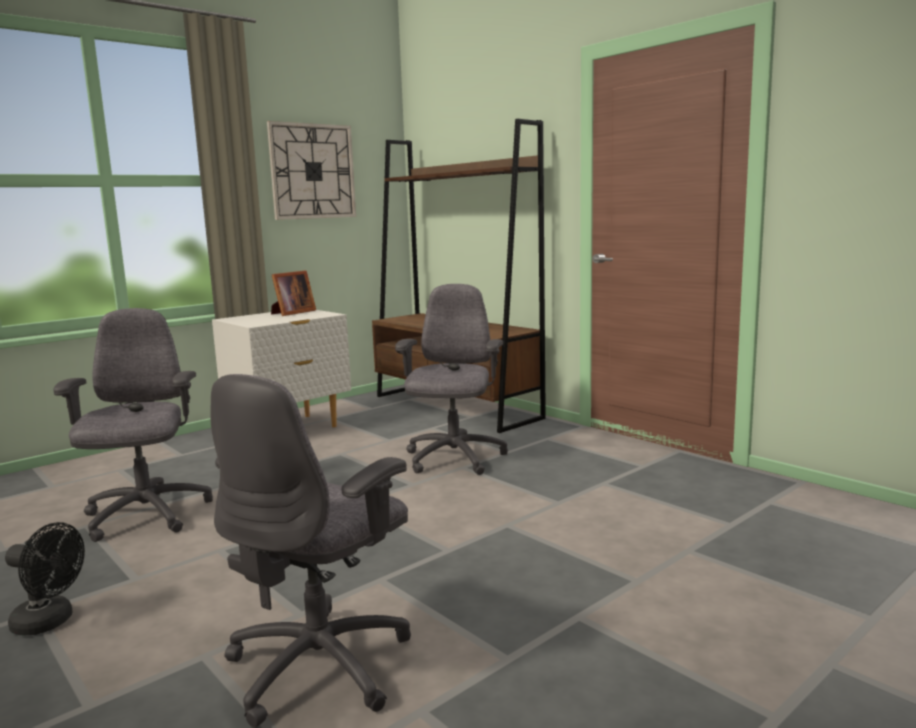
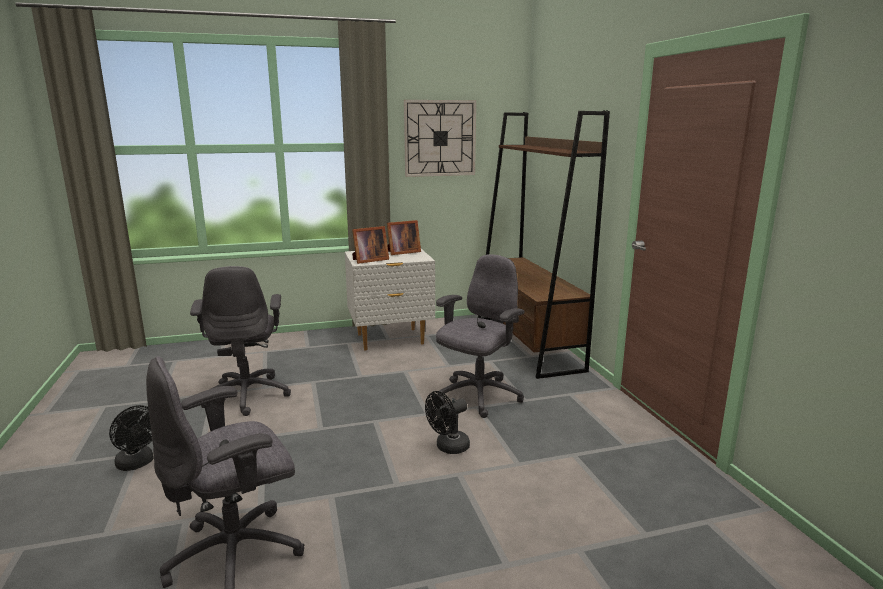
camera: 25 degrees right, 5 degrees up
(146, 516) = (247, 395): grey office chair -> grey office chair turned 150 degrees clockwise
(262, 322) = (369, 260): none -> picture frame
(470, 507) = (448, 447): none -> black fan

